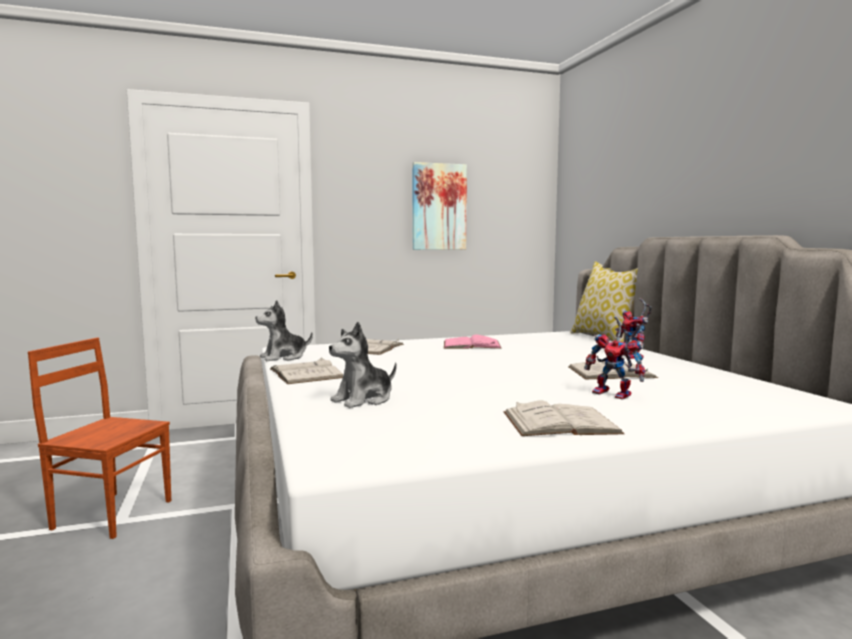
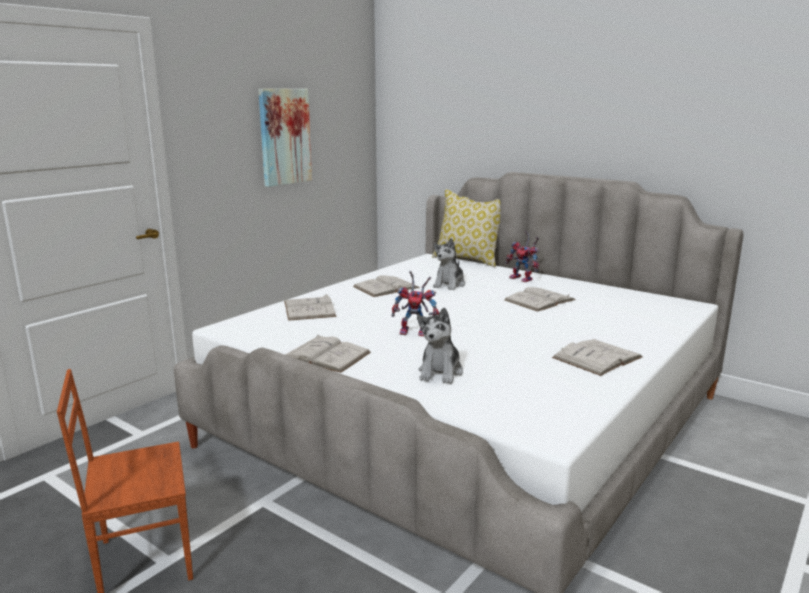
camera: 35 degrees left, 10 degrees up
(283, 357) = (254, 340): plush toy -> plush toy (449, 284)
(471, 345) = (386, 287): pink book -> white book
(616, 394) = (580, 322): toy robot -> toy robot (416, 332)

